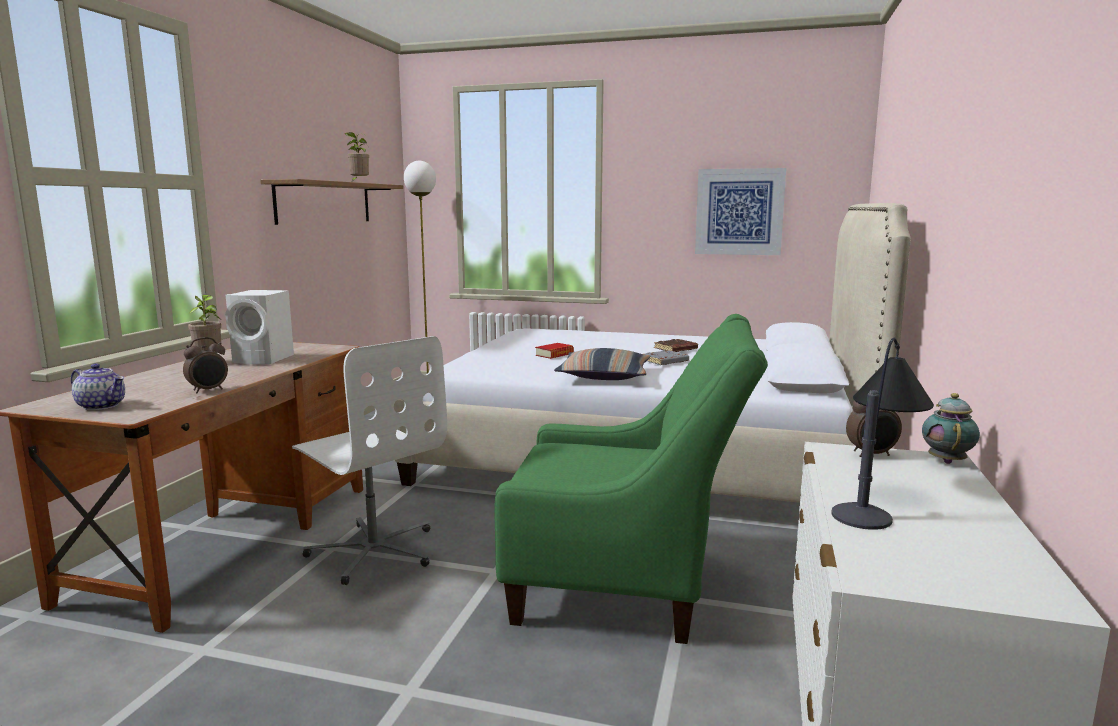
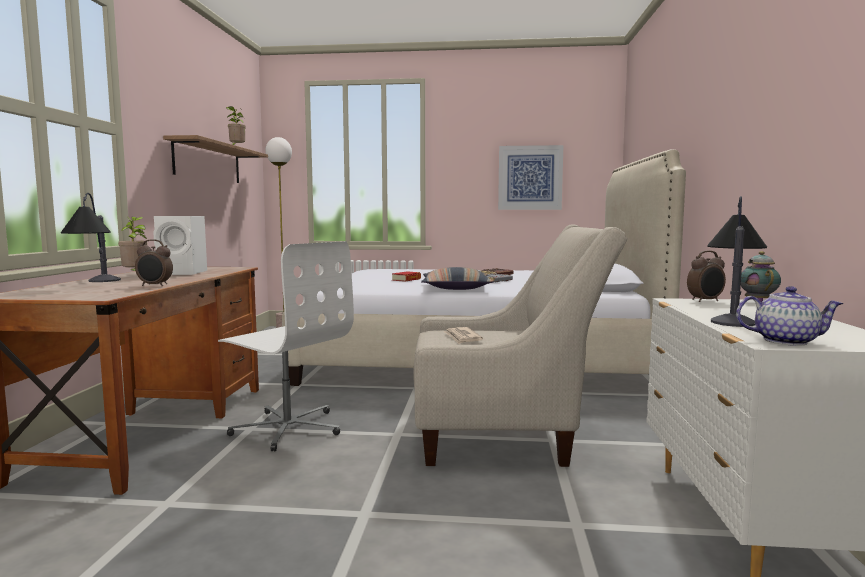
camera: 10 degrees left, 5 degrees down
(102, 406) = (65, 294): teapot -> teapot (786, 341)
(152, 382) = (96, 283): none -> table lamp
(208, 390) = (155, 286): alarm clock -> alarm clock turned 60 degrees clockwise
(575, 461) = (462, 337): none -> newspaper
(627, 584) = (505, 435): green armchair -> beige armchair

